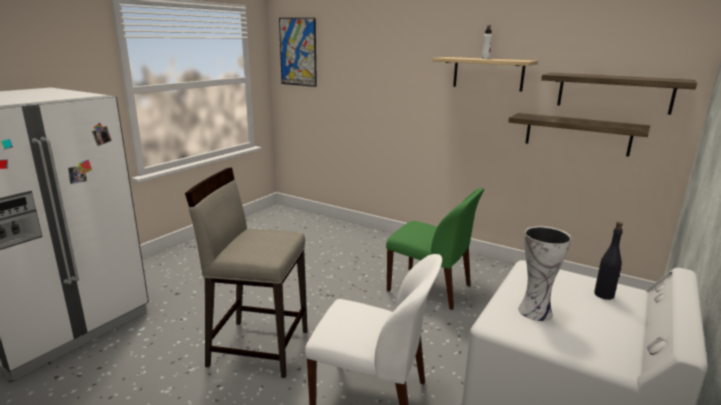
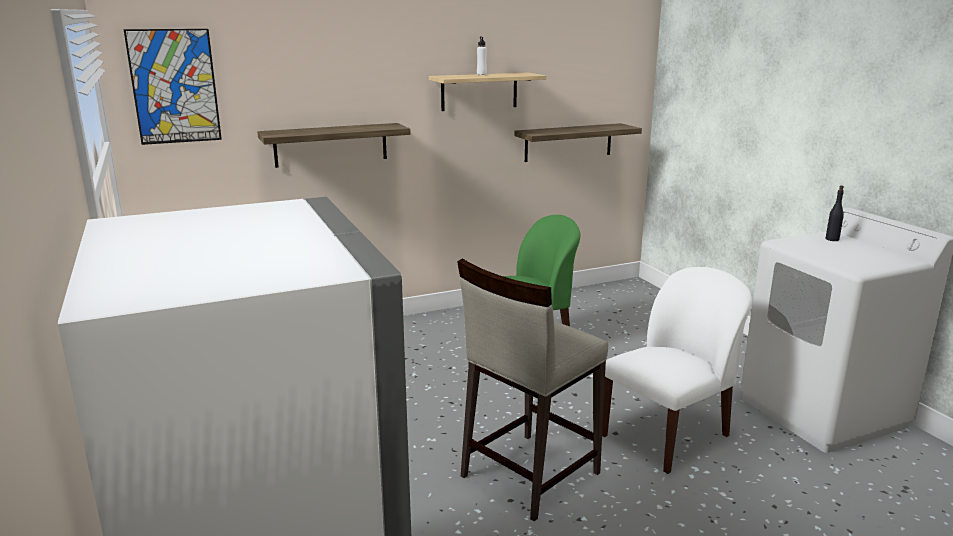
camera: 55 degrees left, 0 degrees up
(535, 311) = (846, 258): vase -> none
(614, 92) = (593, 97): shelf -> shelf (331, 145)

